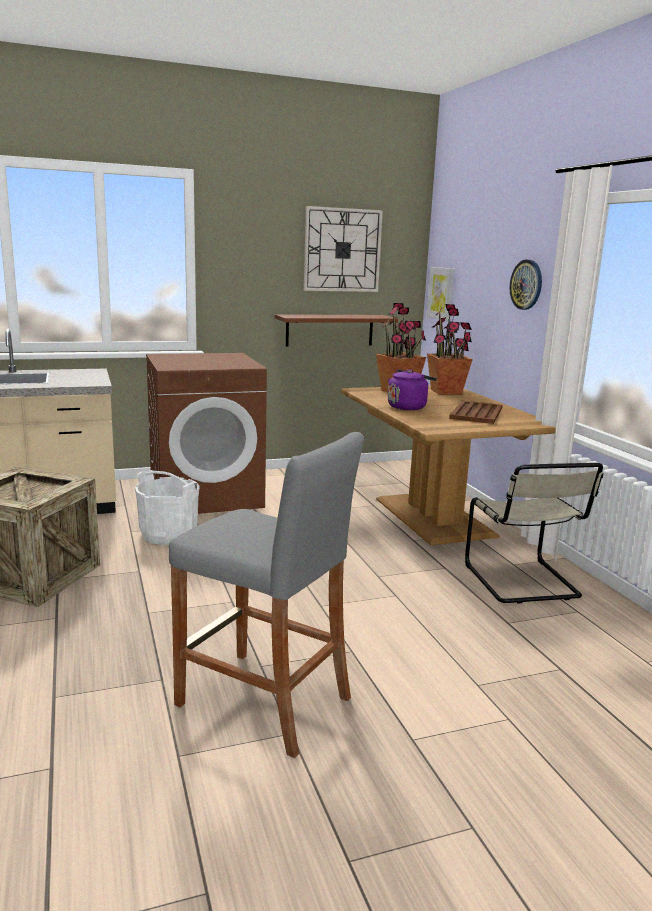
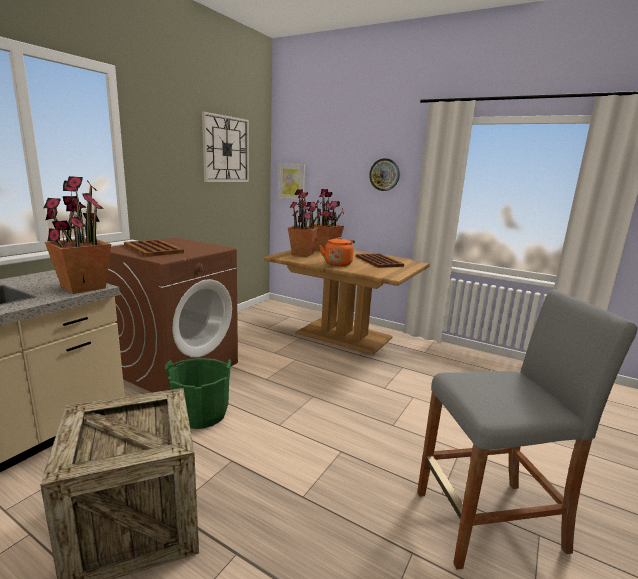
camera: 40 degrees left, 0 degrees up
(87, 382) = (83, 287): none -> potted plant
(169, 534) = (201, 414): white bucket -> green bucket
(189, 359) = (153, 249): none -> brown tray
(329, 330) = (221, 212): brown shelf -> none
(408, 407) = (338, 263): purple kettle -> orange kettle
(523, 583) = (446, 362): beige chair -> none

